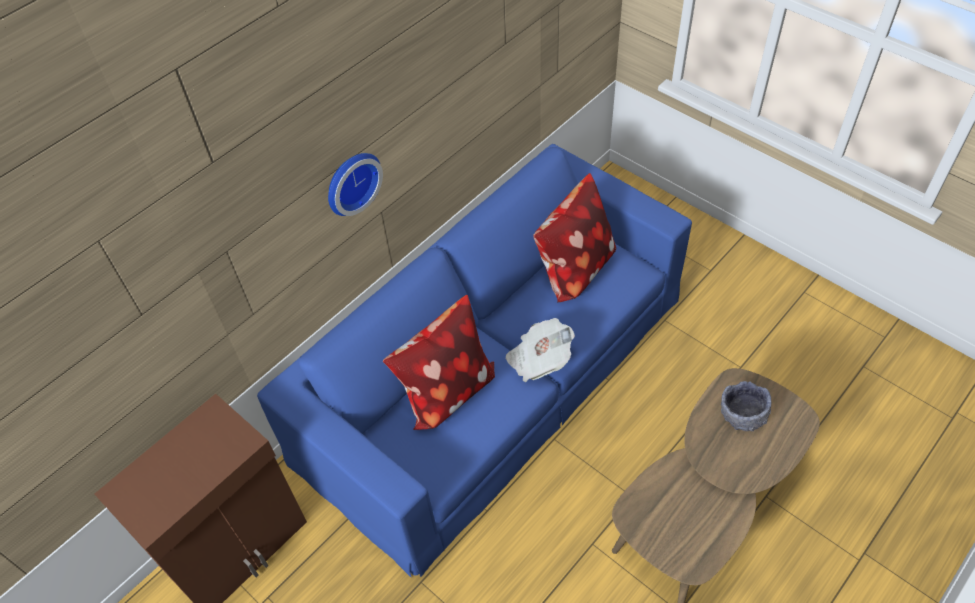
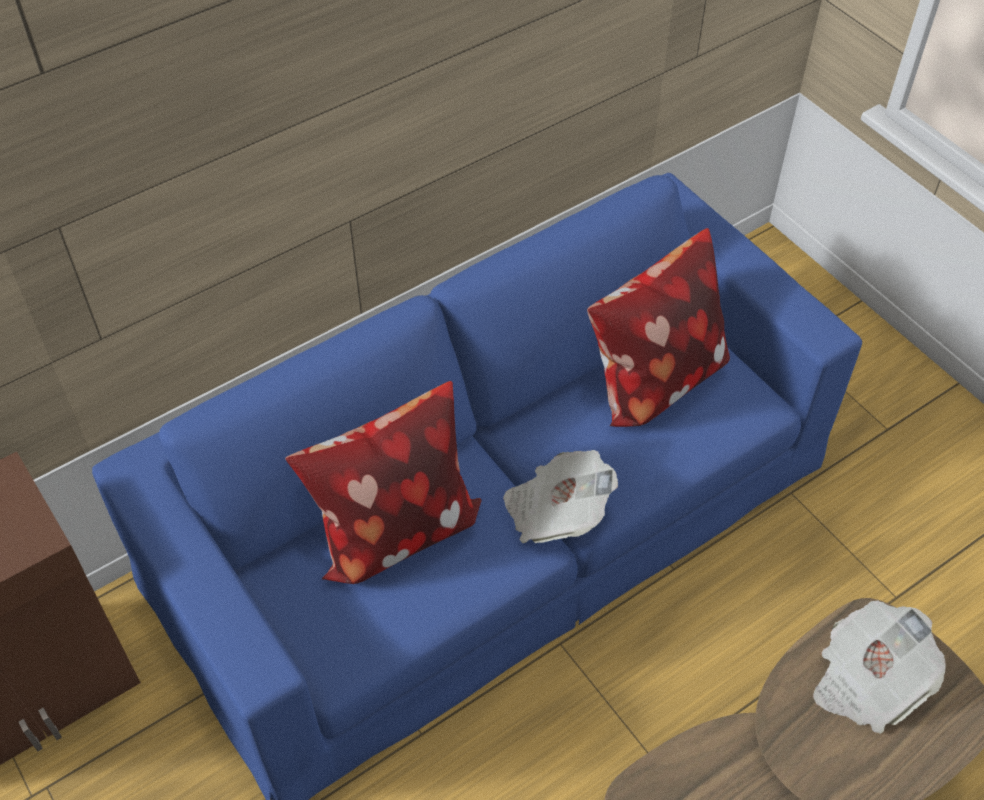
camera: 10 degrees right, 0 degrees up
(350, 181) = (296, 159): wall clock -> none
(742, 415) = (867, 680): grey bowl -> newspaper

